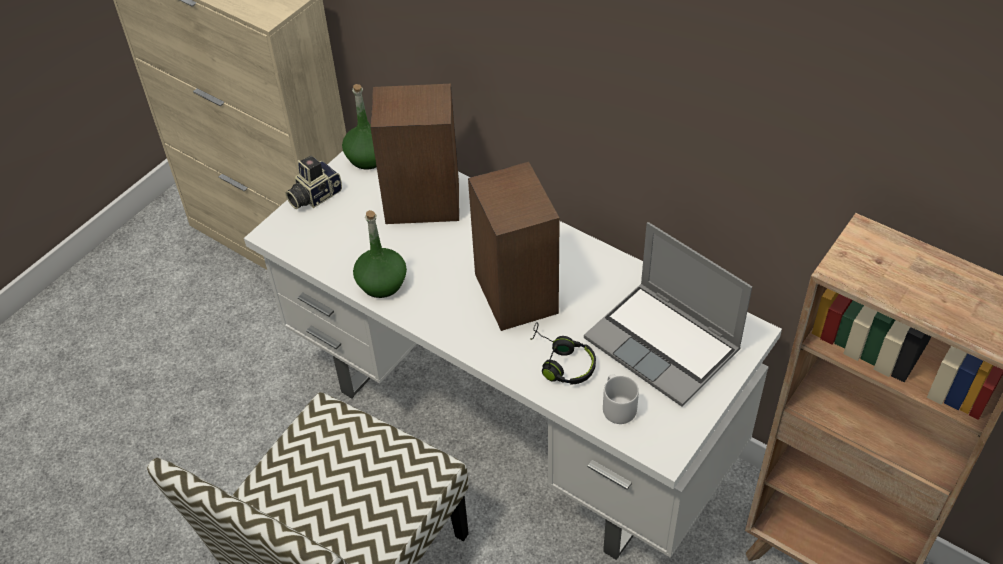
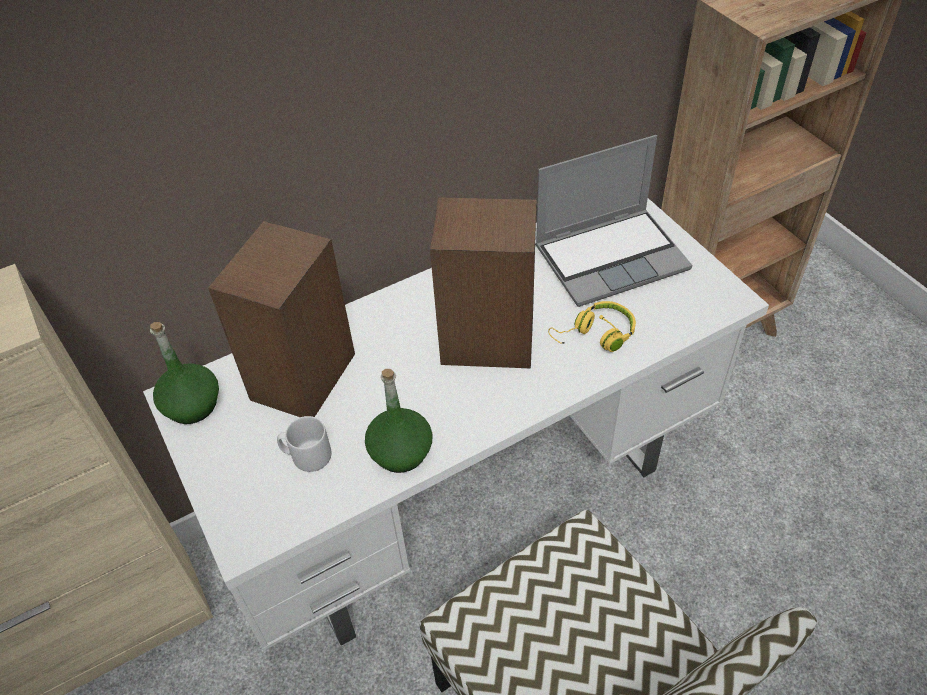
camera: 65 degrees left, 0 degrees up
(314, 195) = (211, 479): camera -> none
(560, 362) = (595, 335): black headphones -> yellow headphones
(617, 407) = (669, 313): grey mug -> grey mug (307, 456)

